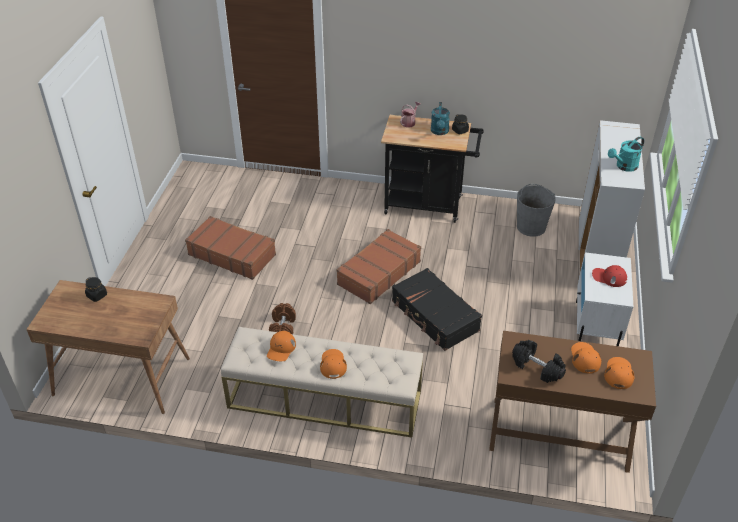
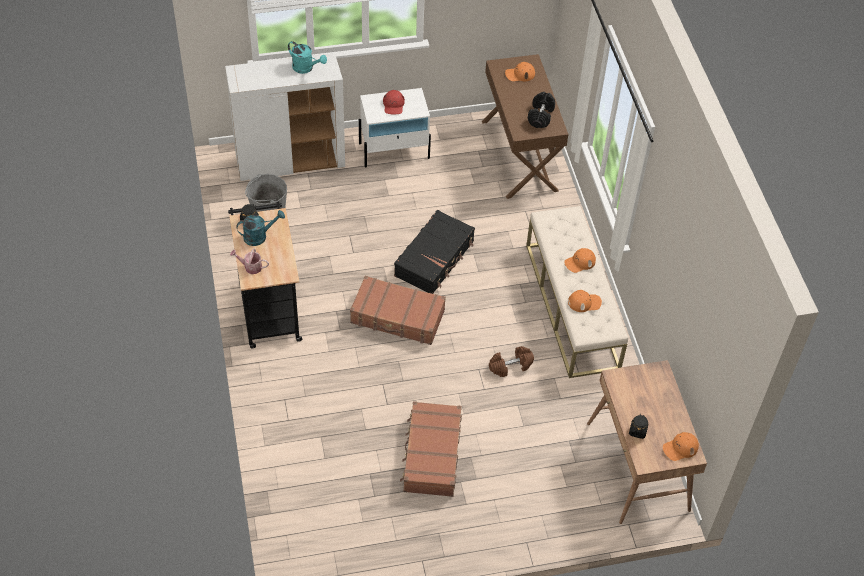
camera: 115 degrees left, 10 degrees up
(585, 358) = (515, 93): orange cap -> orange cap (680, 448)

